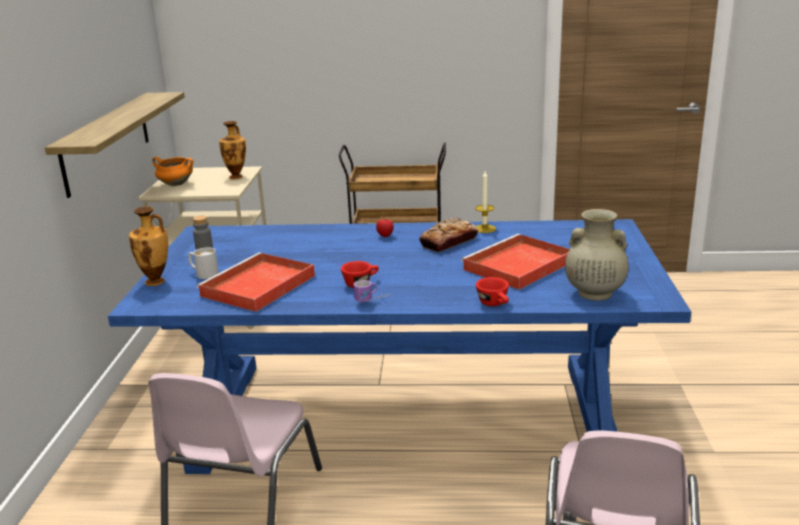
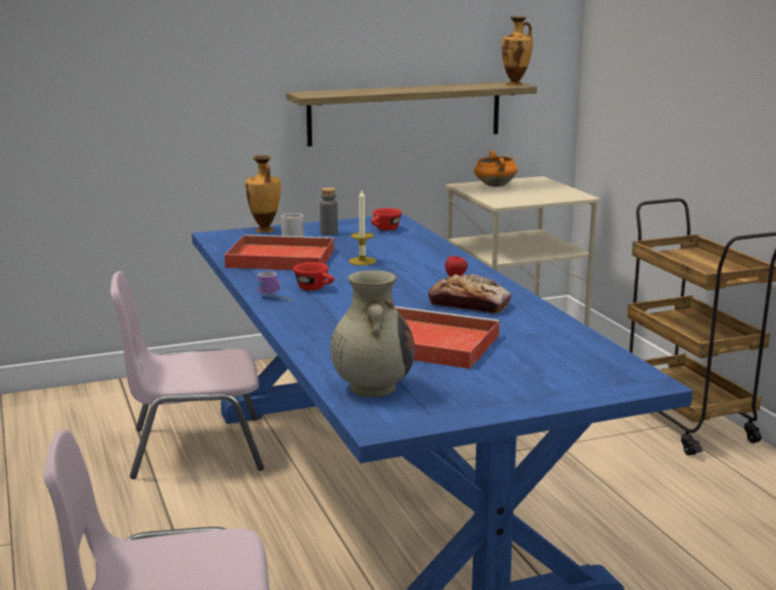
camera: 65 degrees right, 5 degrees down
(236, 177) = (549, 197): vase -> vase (515, 84)
(484, 229) = (535, 314): candle -> candle (362, 261)
(495, 304) = (303, 345): red cup -> red cup (385, 230)

